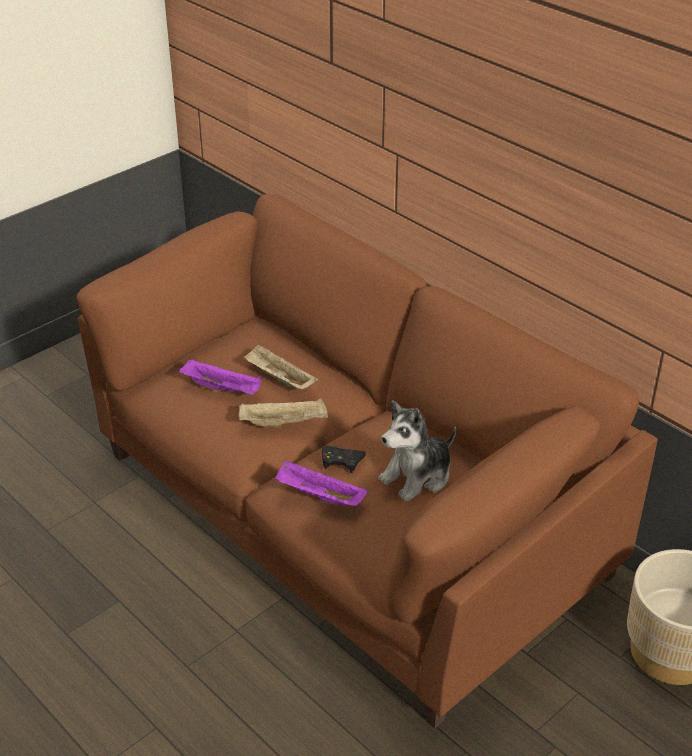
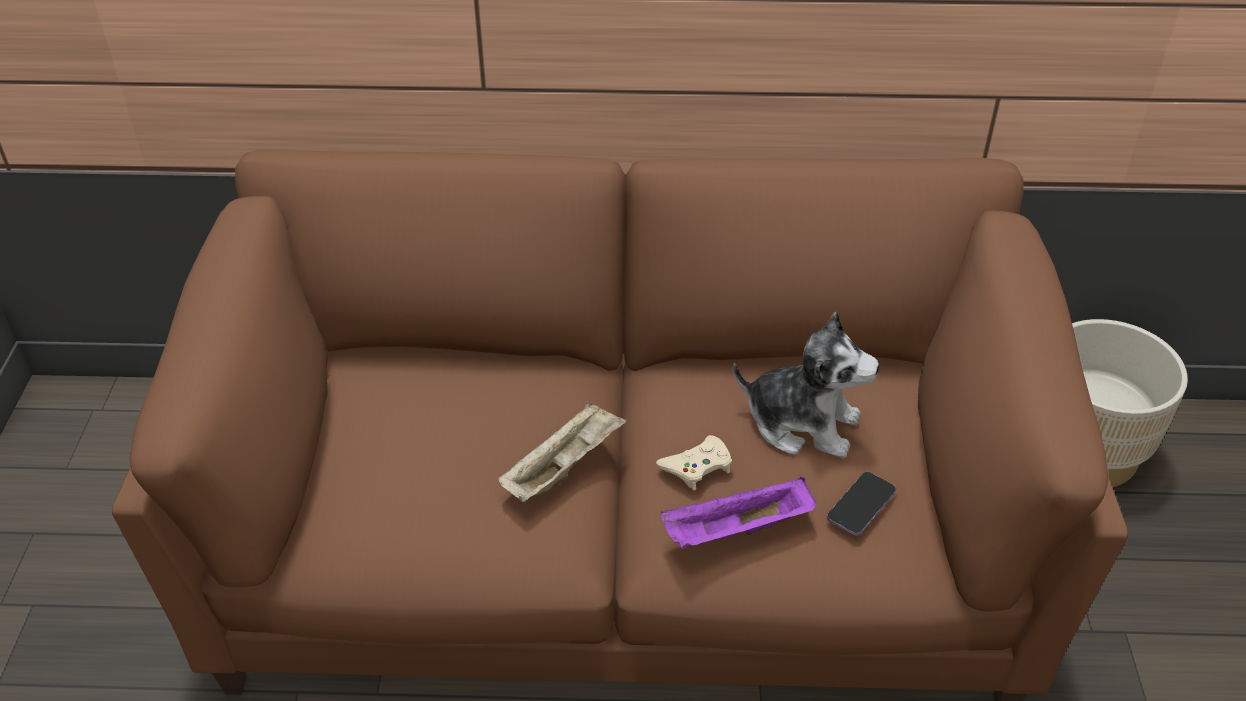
camera: 45 degrees left, 5 degrees up
(223, 389) = (424, 477): purple tray -> none
(278, 379) = (479, 415): beige tray -> none
(341, 461) = (697, 467): black game controller -> beige game controller
(390, 526) = (861, 505): none -> phone
(417, 476) = (802, 423): plush toy -> plush toy turned 75 degrees counterclockwise

